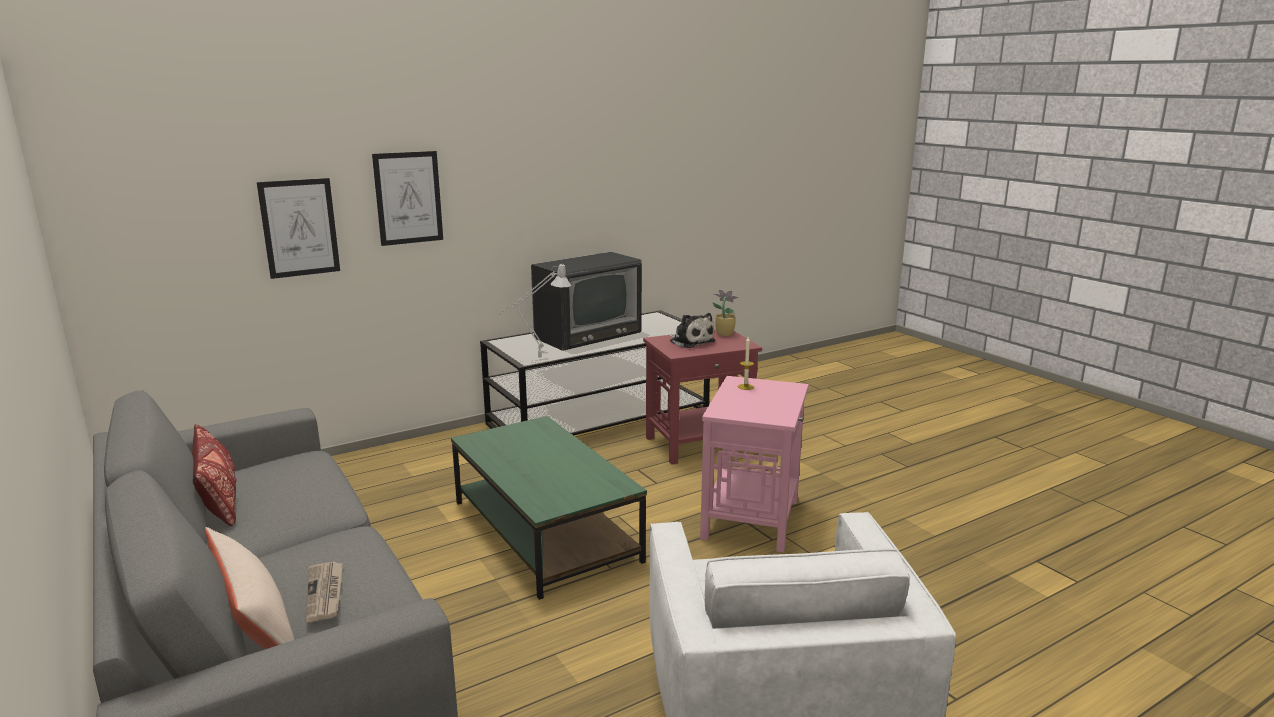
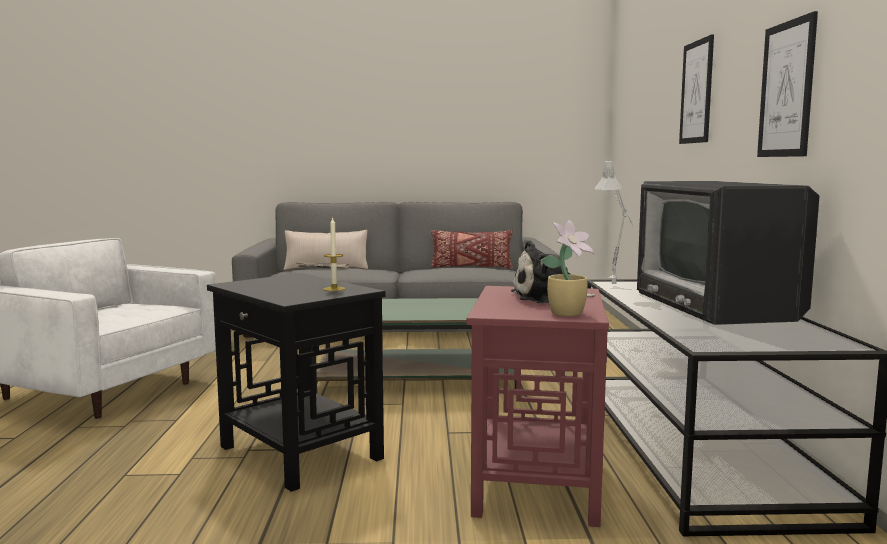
camera: 120 degrees right, 10 degrees down
(299, 228) = (656, 122): picture -> picture (786, 89)
(752, 519) = (299, 453): pink side table -> black side table

